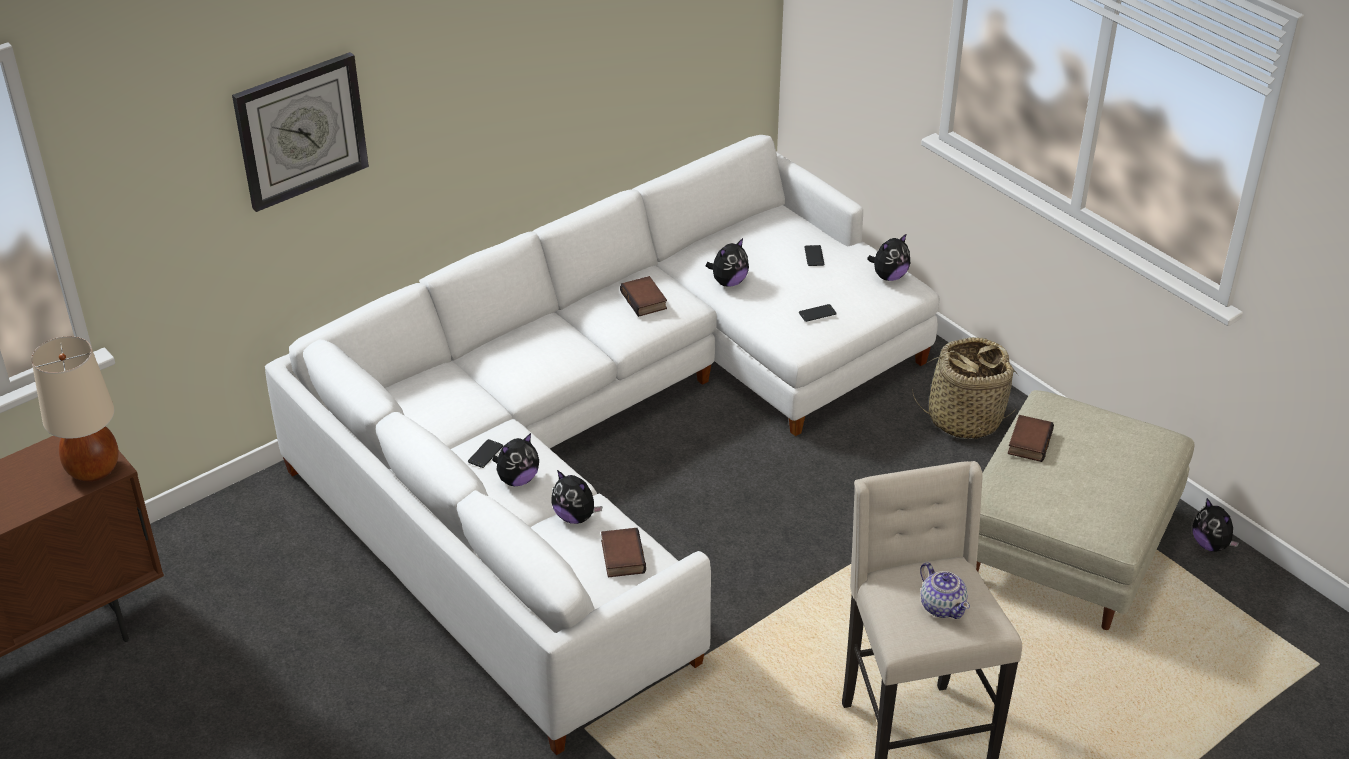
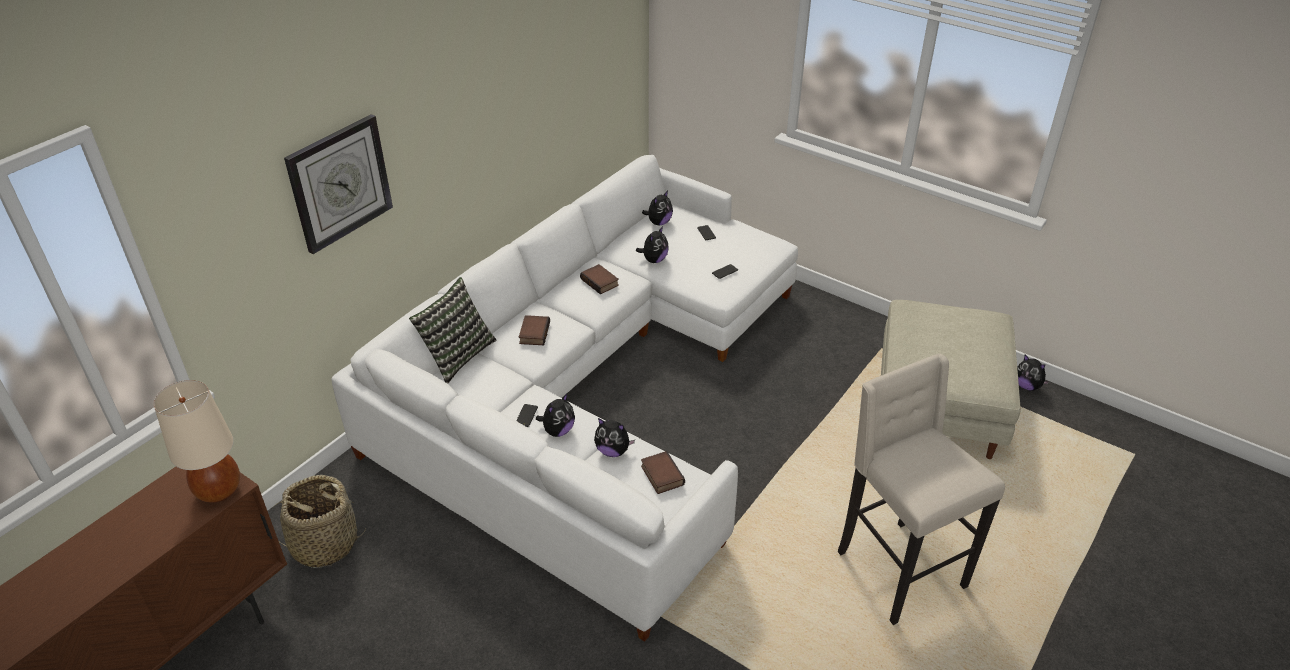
camera: 15 degrees left, 0 degrees up
(429, 365) = (457, 355): none -> pillow
(889, 276) = (761, 239): plush toy -> plush toy (659, 222)
(942, 606) = (939, 468): teapot -> none
(964, 418) = (831, 329): basket -> basket (324, 544)
(1028, 442) = (911, 336): book -> book (533, 333)

